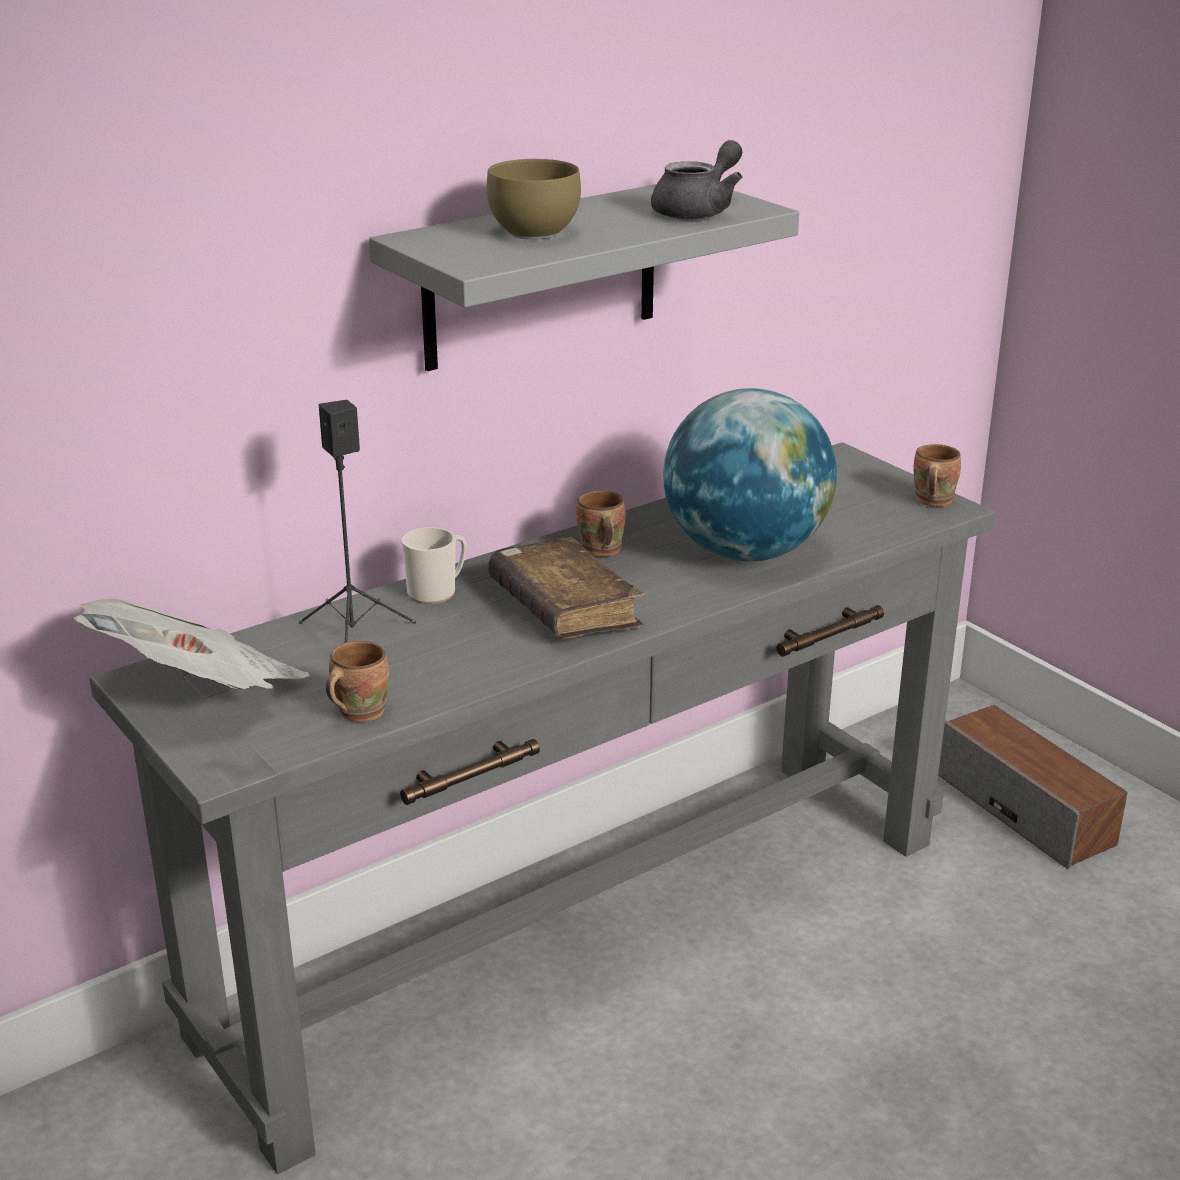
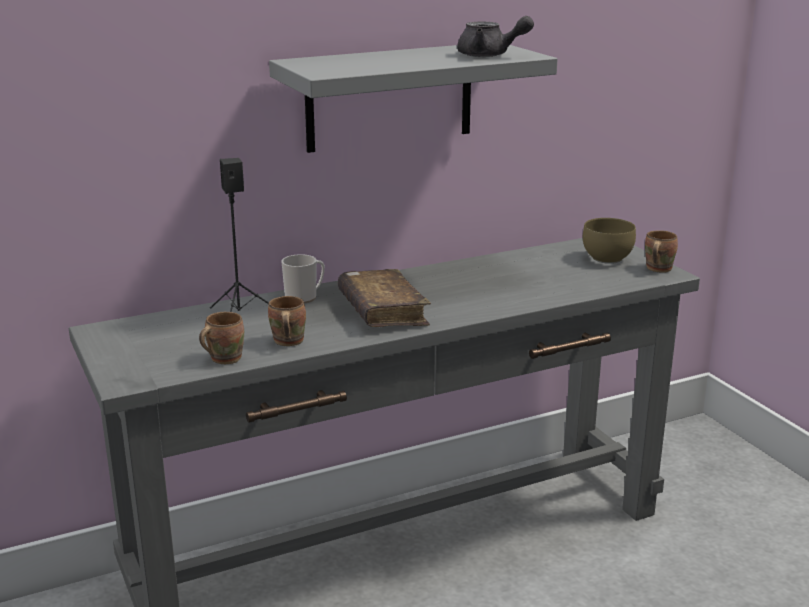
camera: 10 degrees right, 5 degrees down
(201, 694) = (131, 341): newspaper -> none
(536, 232) = (375, 61): brown bowl -> brown bowl (608, 258)
(599, 551) = (419, 282): brown mug -> brown mug (286, 342)
(699, 211) = (490, 55): grey teapot -> grey teapot turned 60 degrees clockwise
(746, 552) = (517, 289): globe -> none
(1025, 809) = (729, 498): speaker -> none

